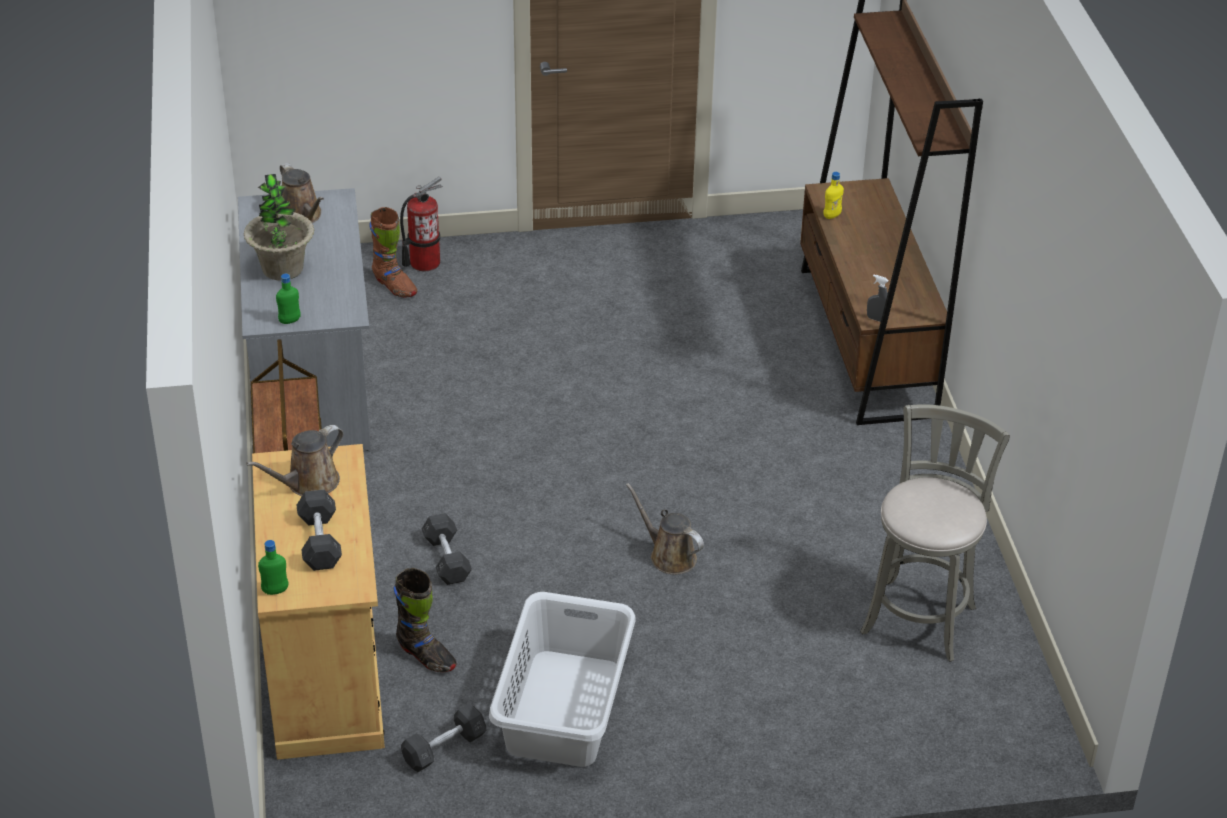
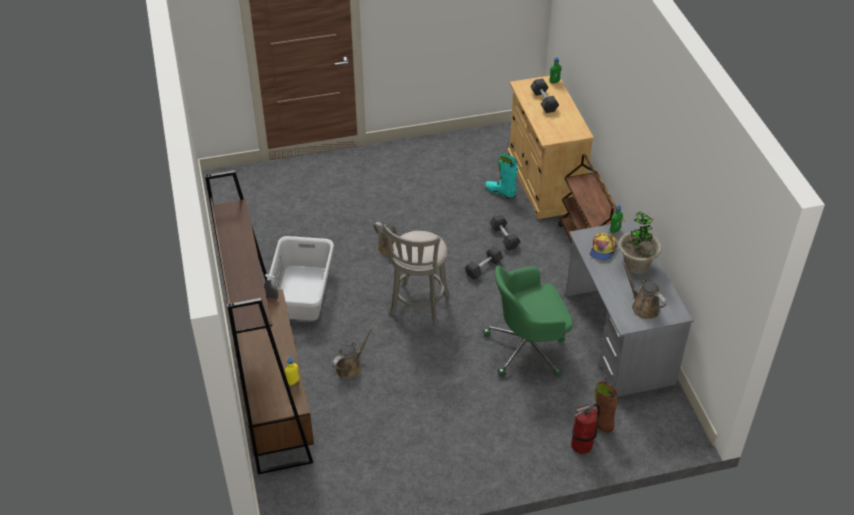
camera: 175 degrees right, 5 degrees up
(308, 483) = (560, 125): brown watering can -> brown watering can (350, 366)
(325, 294) = (602, 249): none -> cap
(426, 656) = (500, 192): black boot -> turquoise boot
(444, 748) = (481, 156): grey dumbbell -> grey dumbbell (483, 268)
(461, 379) = (528, 348): none -> green office chair
(562, 708) = (433, 175): grey laundry basket -> grey laundry basket (302, 292)
(920, 616) = (265, 228): grey stool -> grey stool (418, 307)

